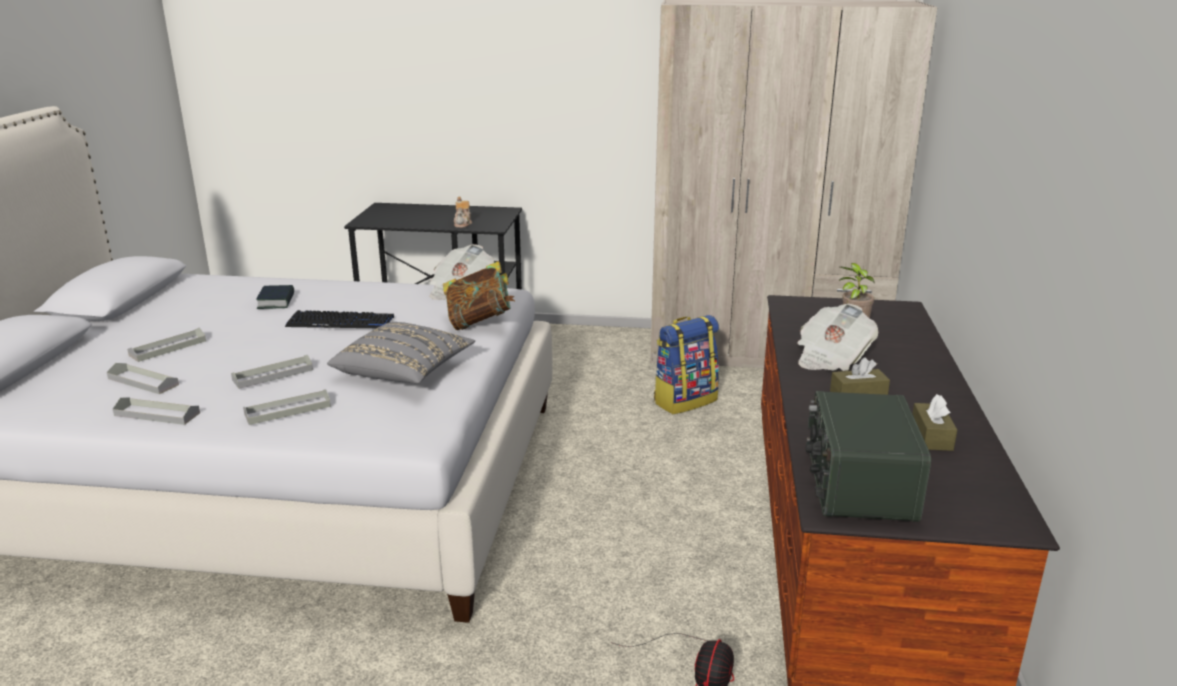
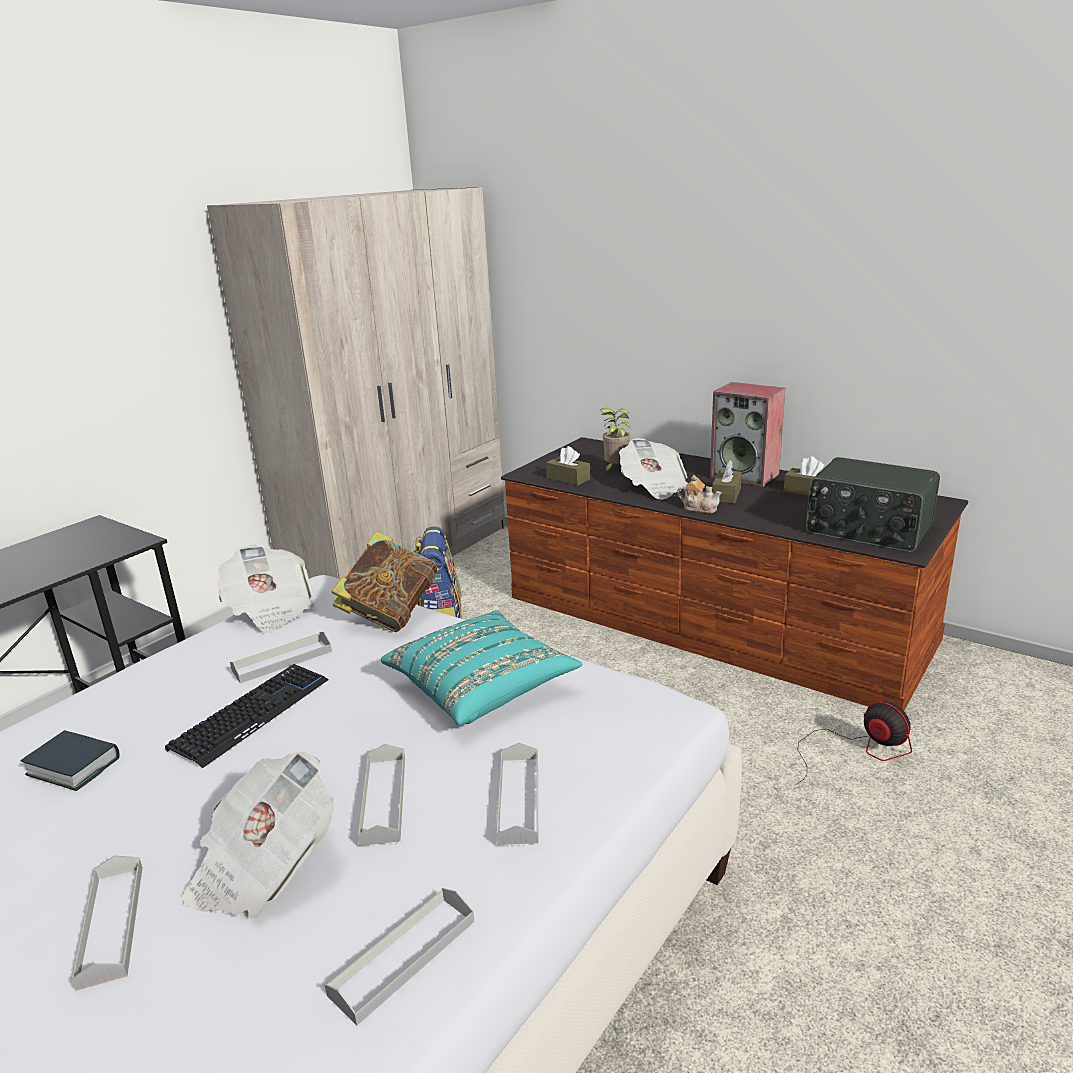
camera: 60 degrees left, 0 degrees up
(143, 381) = (236, 972): grey tray -> grey tray (282, 660)
(213, 365) = (263, 866): none -> newspaper
(404, 372) = (482, 688): grey pillow -> turquoise pillow
(463, 224) = (86, 556): teapot -> teapot (699, 508)
(798, 320) = (568, 479): none -> brown tissue box
(930, 396) = (745, 476): none -> speaker

